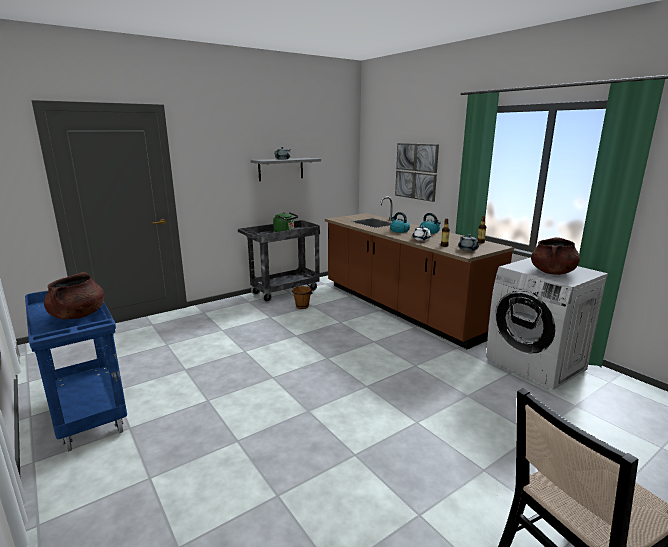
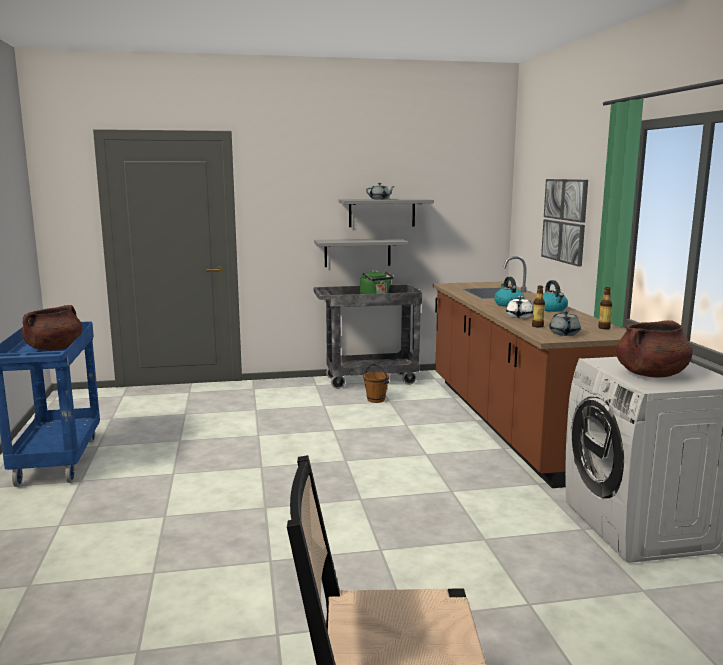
camera: 25 degrees right, 5 degrees down
(266, 199) = (357, 252): none -> grey shelf

